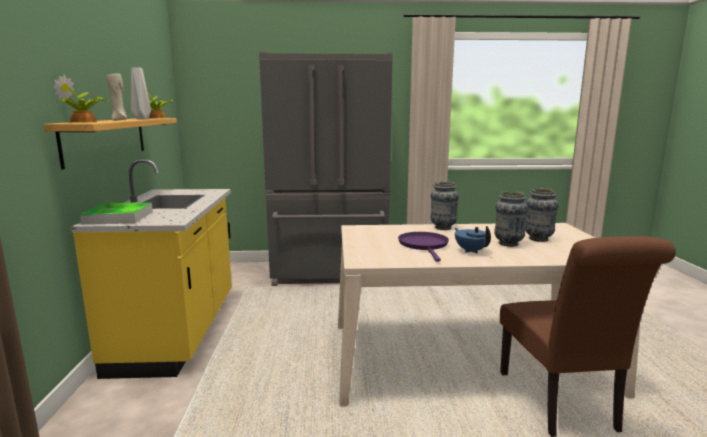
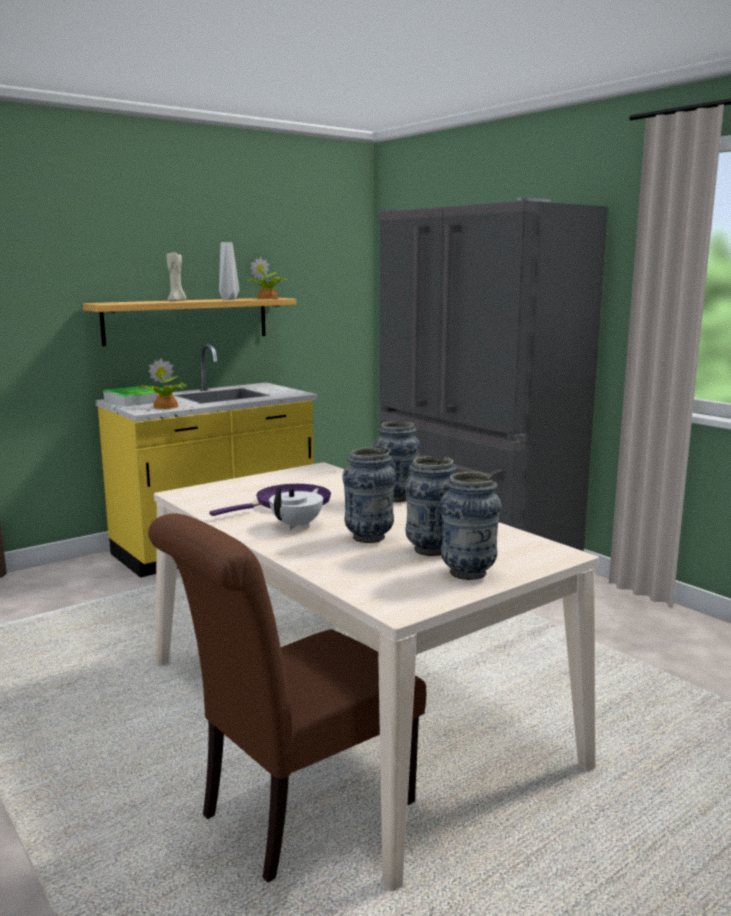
camera: 55 degrees right, 0 degrees up
(84, 122) = (122, 302): potted plant -> potted plant (165, 407)
(471, 251) = (297, 525): blue teapot -> white teapot
(576, 240) = (468, 573): none -> vase

